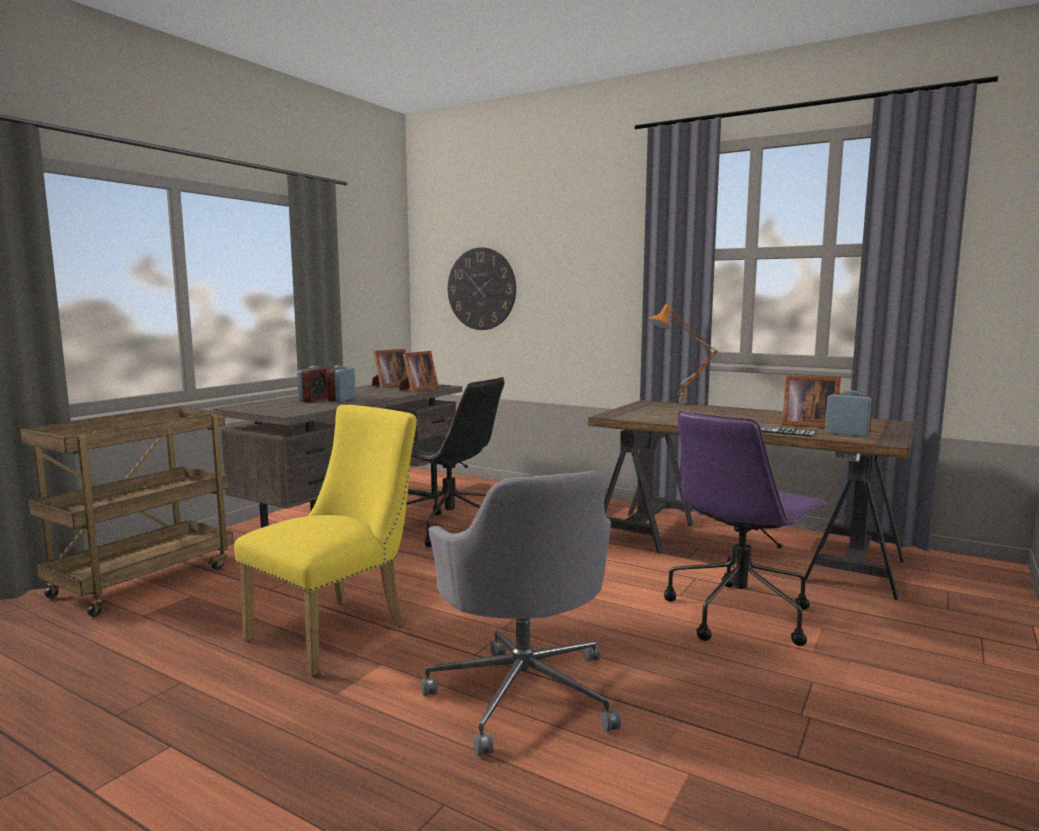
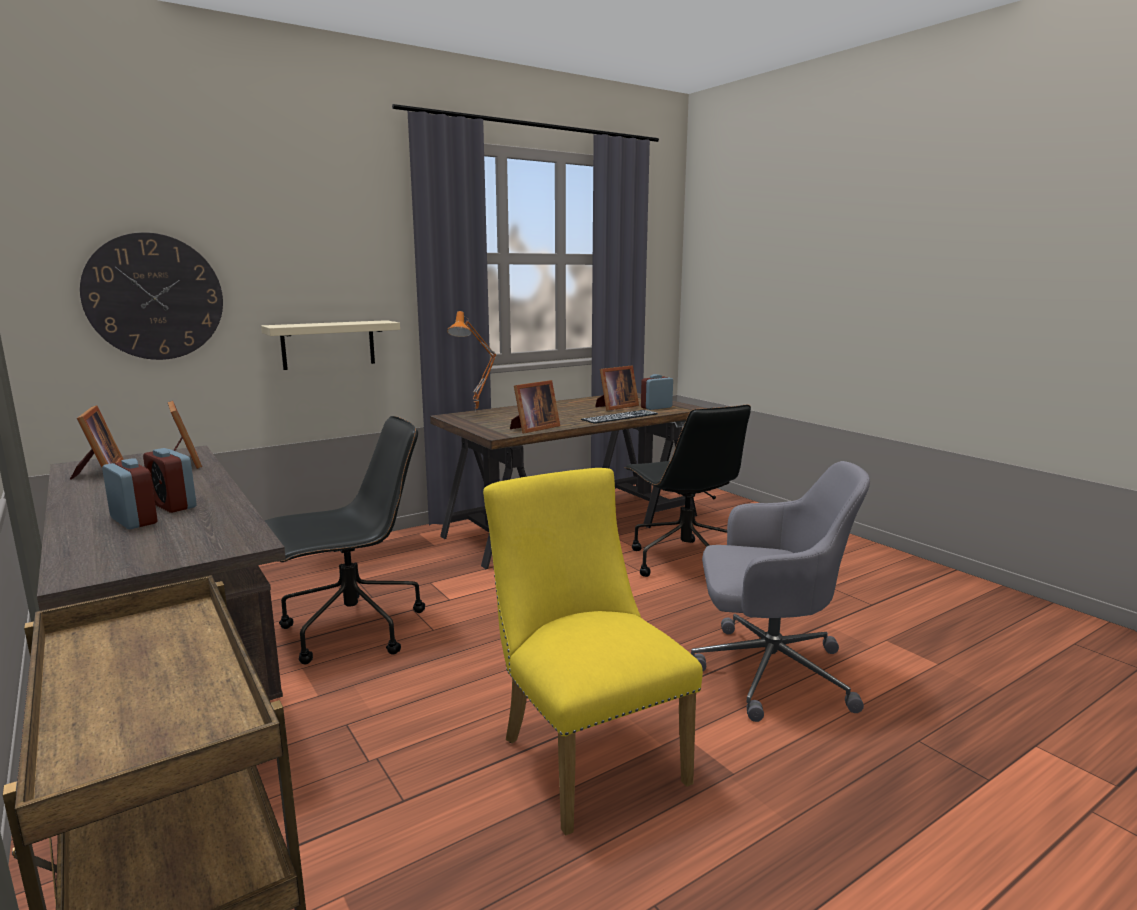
camera: 65 degrees left, 5 degrees up
(580, 329) = (328, 344): none -> beige shelf
(650, 419) = (533, 429): none -> picture frame
(739, 613) = (683, 561): purple office chair -> black office chair

